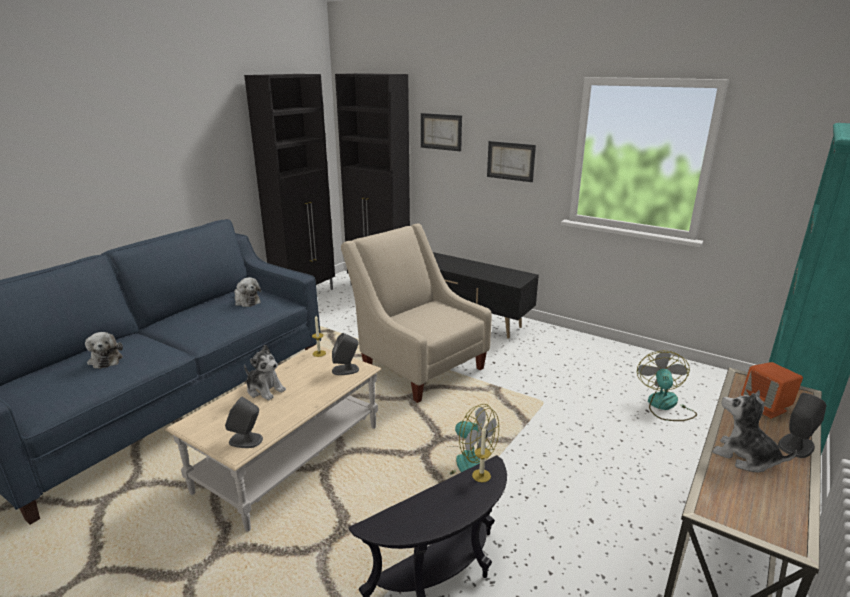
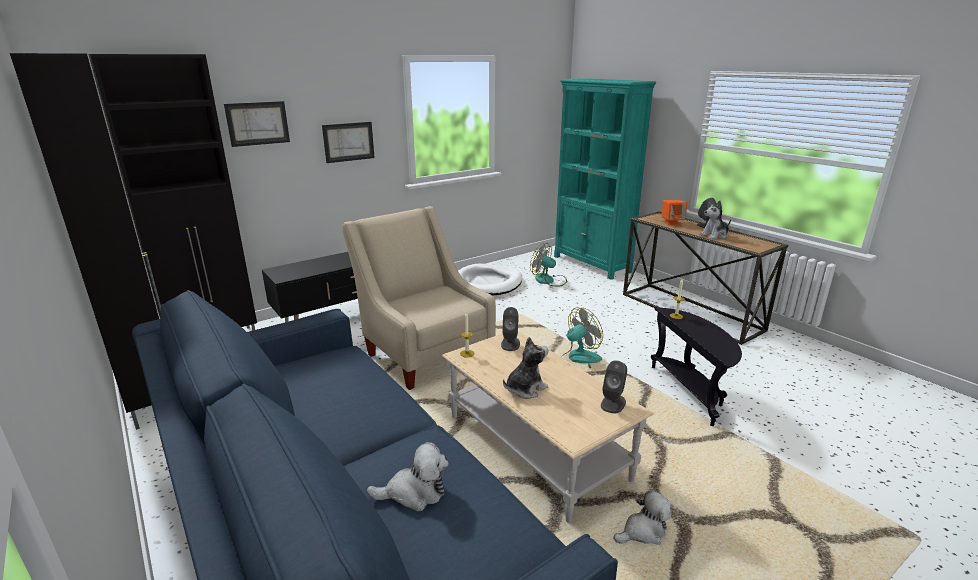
camera: 70 degrees left, 0 degrees up
(246, 301) = (317, 372): plush toy -> plush toy (643, 531)
(418, 366) = (424, 352): beige armchair -> beige armchair turned 75 degrees clockwise
(601, 365) = (487, 283): none -> white dog bed

